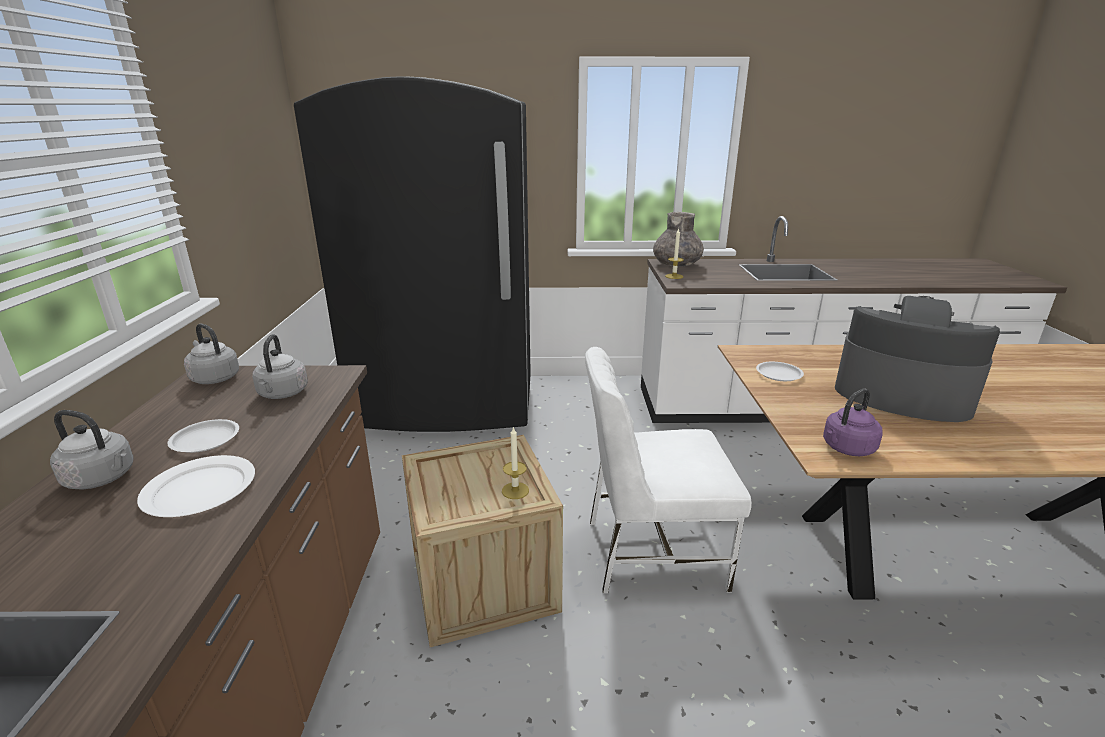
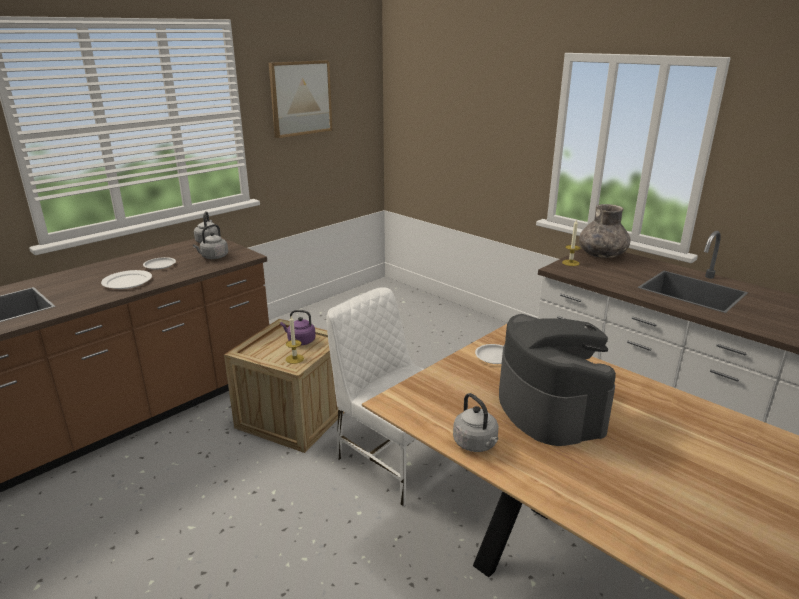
camera: 45 degrees right, 0 degrees up
(103, 478) = (116, 266): grey kettle -> grey kettle (476, 444)
(223, 124) = (300, 98): none -> picture
(447, 403) = (419, 317): black fridge -> none
(846, 449) = (414, 408): purple kettle -> purple kettle (300, 341)

